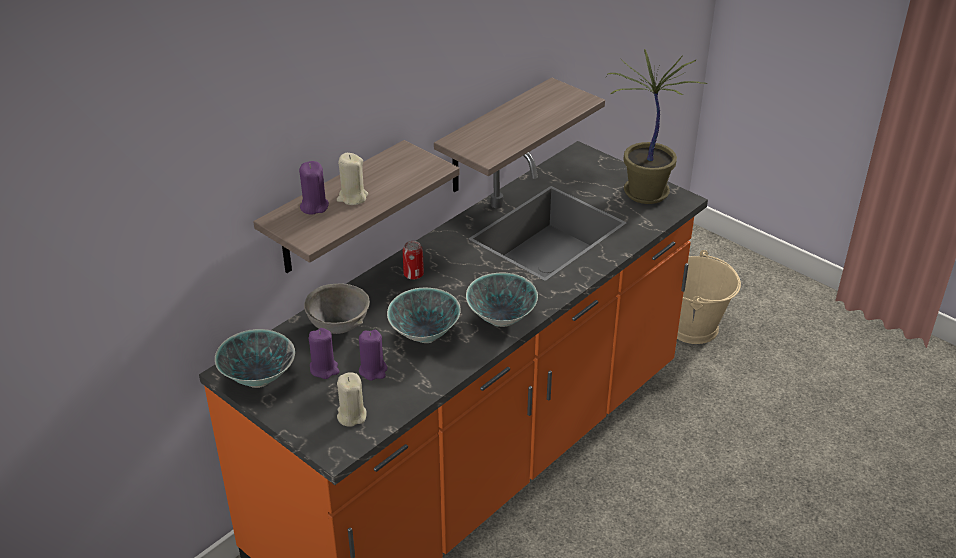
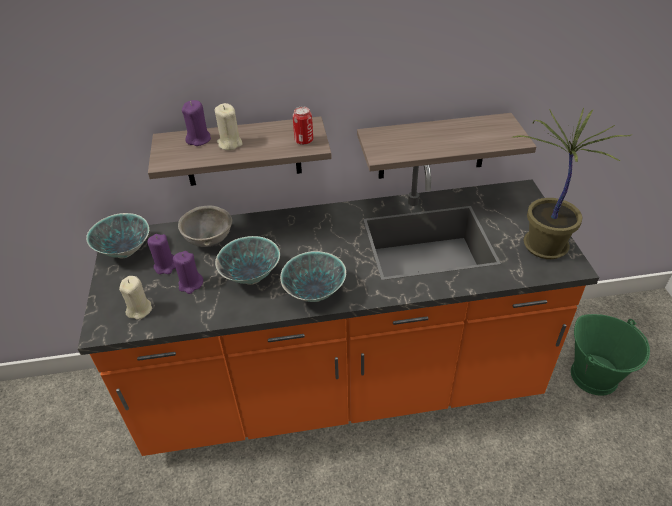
camera: 40 degrees right, 5 degrees up
(413, 275) = (296, 228): can -> can (304, 141)
(693, 327) = (594, 376): beige bucket -> green bucket

